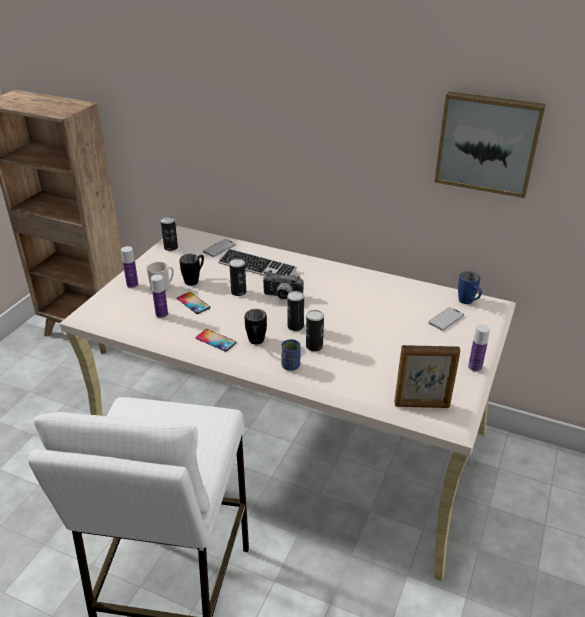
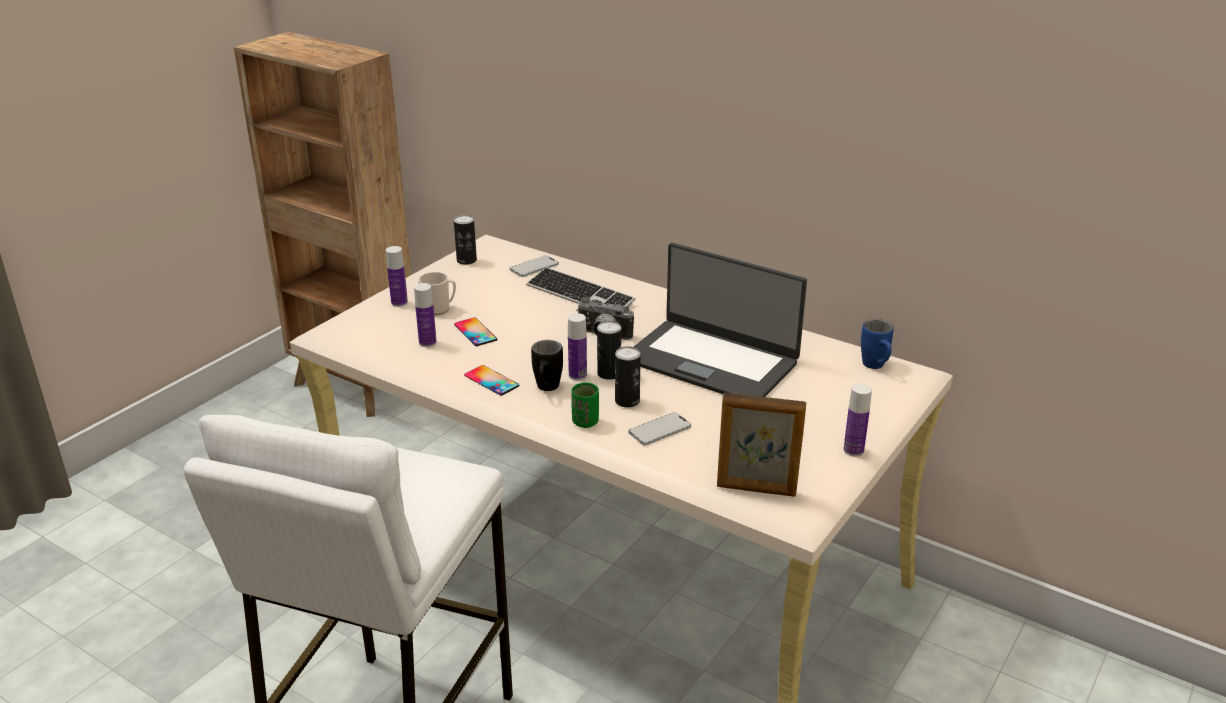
camera: 10 degrees right, 5 degrees down
(194, 280) = (487, 303): black mug -> none
(238, 292) = (543, 324): can -> none
(274, 329) = (577, 375): none -> bottle
(290, 366) = (585, 422): blue cup -> green cup
(361, 309) = (711, 361): none -> laptop
(446, 319) = (833, 386): phone -> phone (660, 430)
(488, 143) = (908, 129): picture -> none

